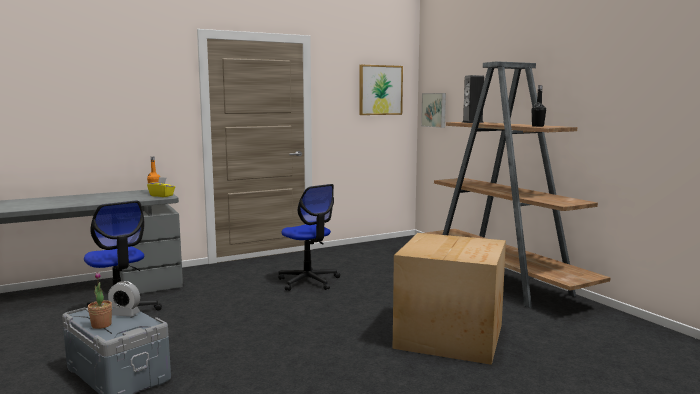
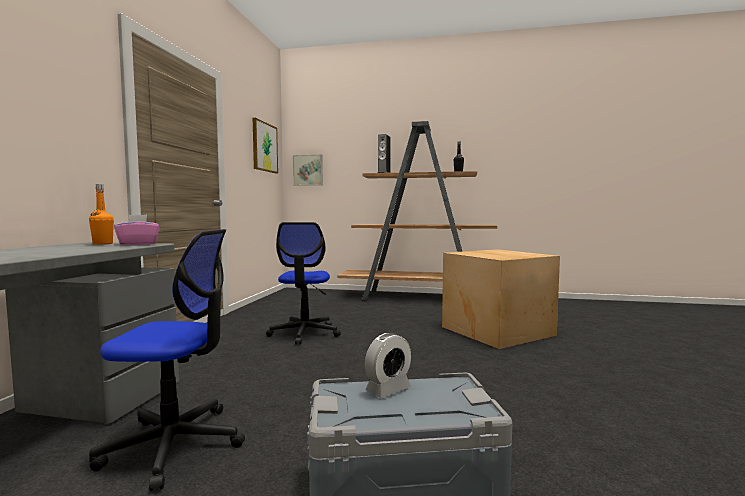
camera: 50 degrees left, 5 degrees down
(101, 325) = (416, 412): potted plant -> none
(162, 195) = (138, 244): yellow tissue box -> pink tissue box
(308, 281) = (304, 333): office chair -> office chair turned 90 degrees clockwise

